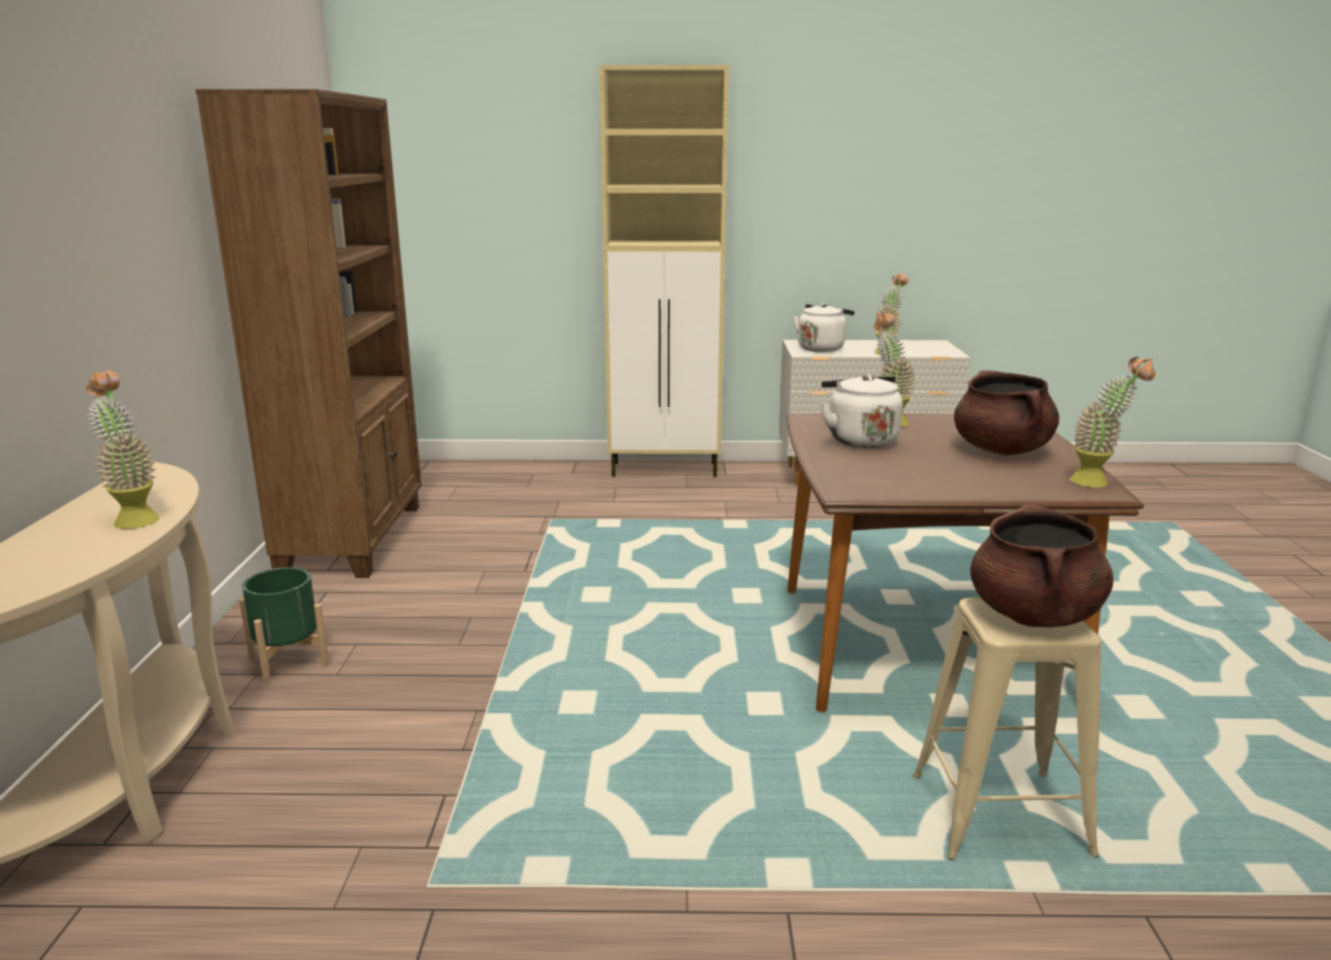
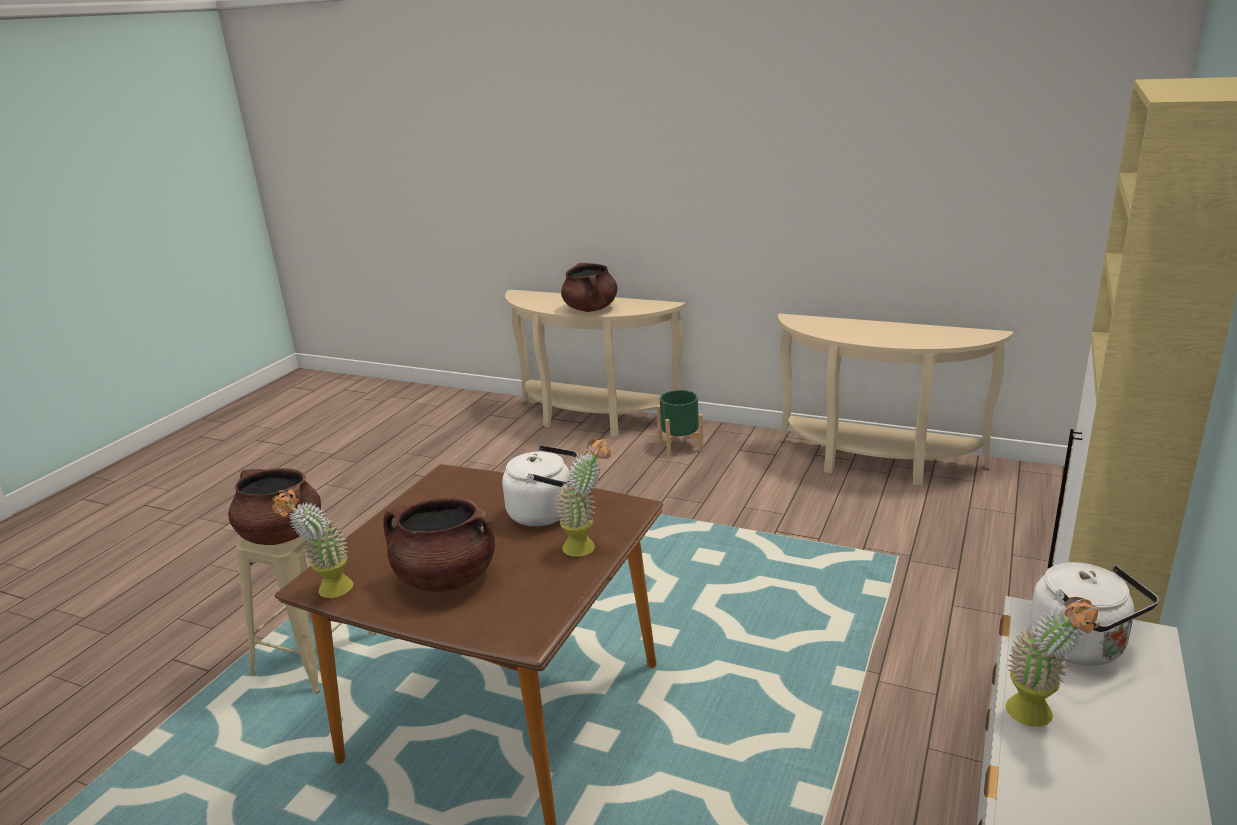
camera: 115 degrees right, 5 degrees up
(133, 518) = (591, 309): potted plant -> brown cooking pot
(355, 538) = (876, 463): brown bookcase -> beige console table

